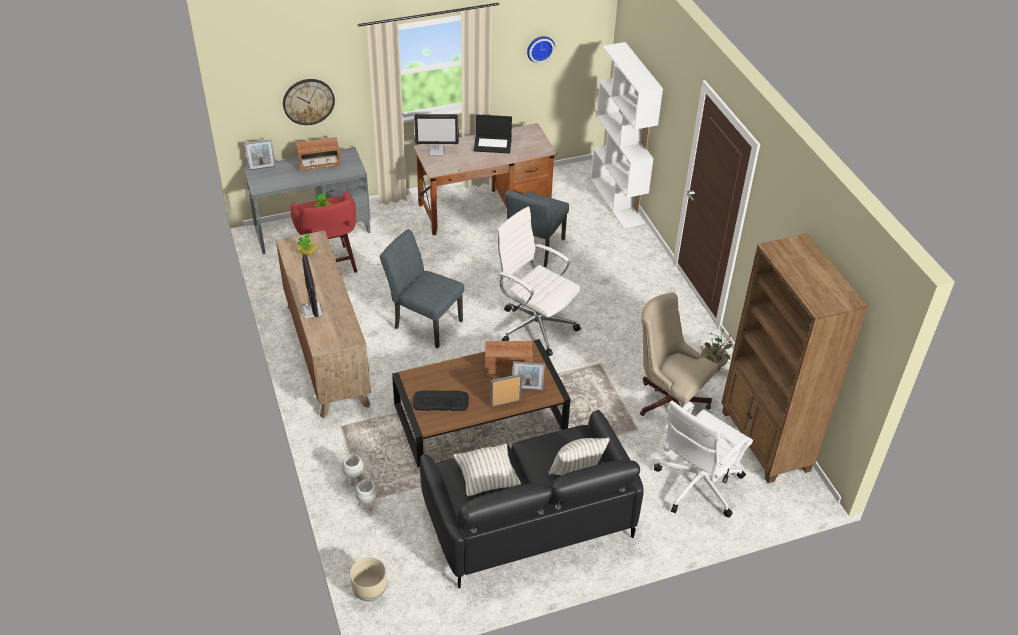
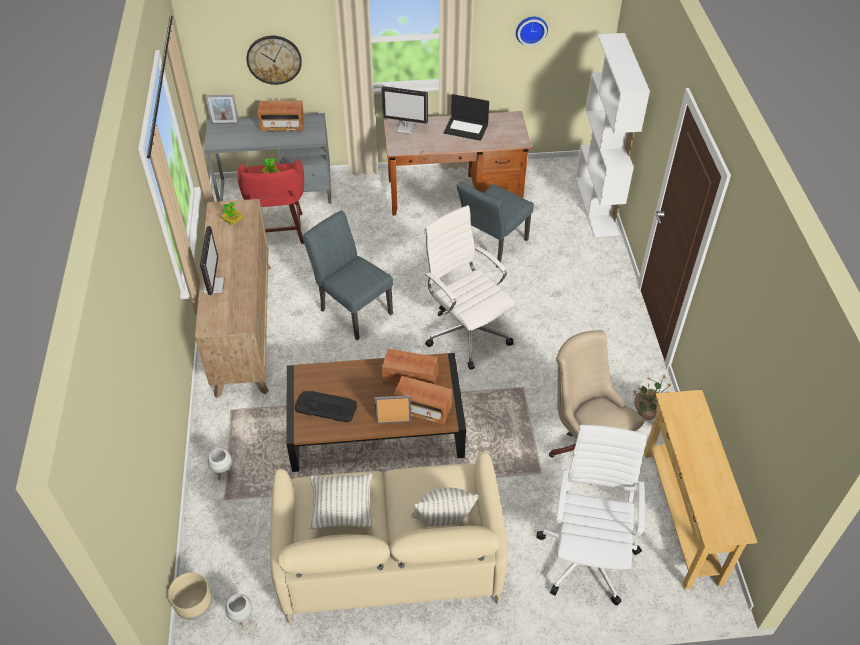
camera: 15 degrees right, 5 degrees up
(367, 505) = (227, 505): white planter -> white planter (242, 619)
(527, 389) = (422, 409): picture frame -> radio
(528, 517) = (389, 554): black sofa -> beige sofa
(696, 486) = (588, 554): white office chair -> white office chair turned 135 degrees clockwise
(764, 442) = (682, 515): brown bookcase -> beige console table

